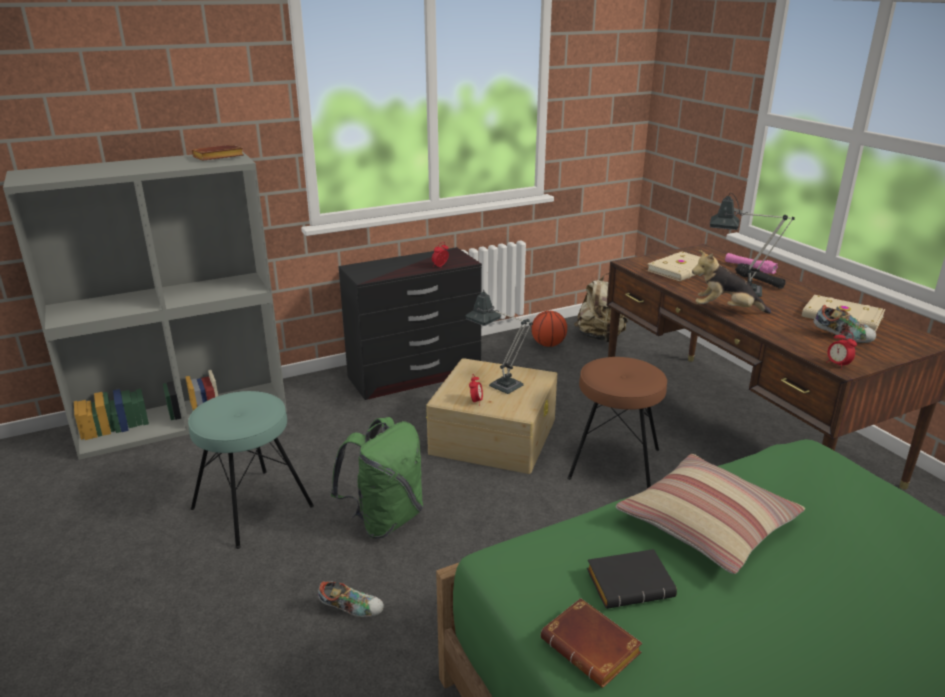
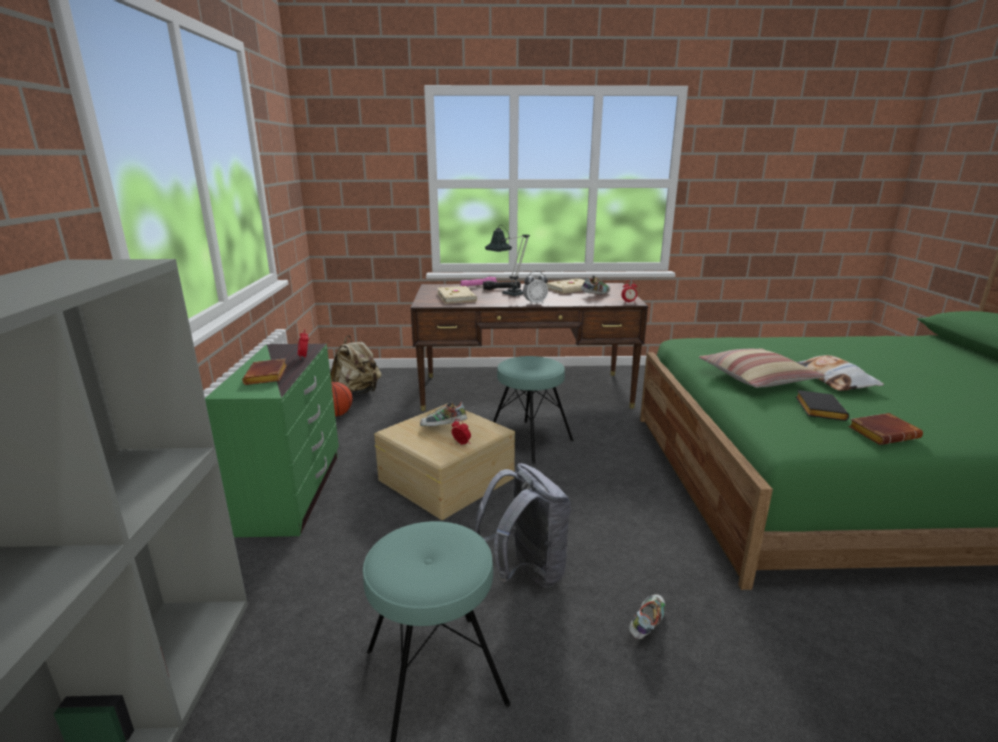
camera: 65 degrees left, 5 degrees down
(217, 158) = (83, 267): brown book -> brown book (268, 376)
(385, 519) = (526, 571): green backpack -> grey backpack
(415, 375) = (294, 492): black dresser -> green dresser
(500, 384) = (443, 427): table lamp -> shoe
(614, 463) = (529, 441): brown stool -> turquoise stool
(725, 310) = (535, 303): plush toy -> alarm clock
(802, 610) = (833, 379): none -> pillow

